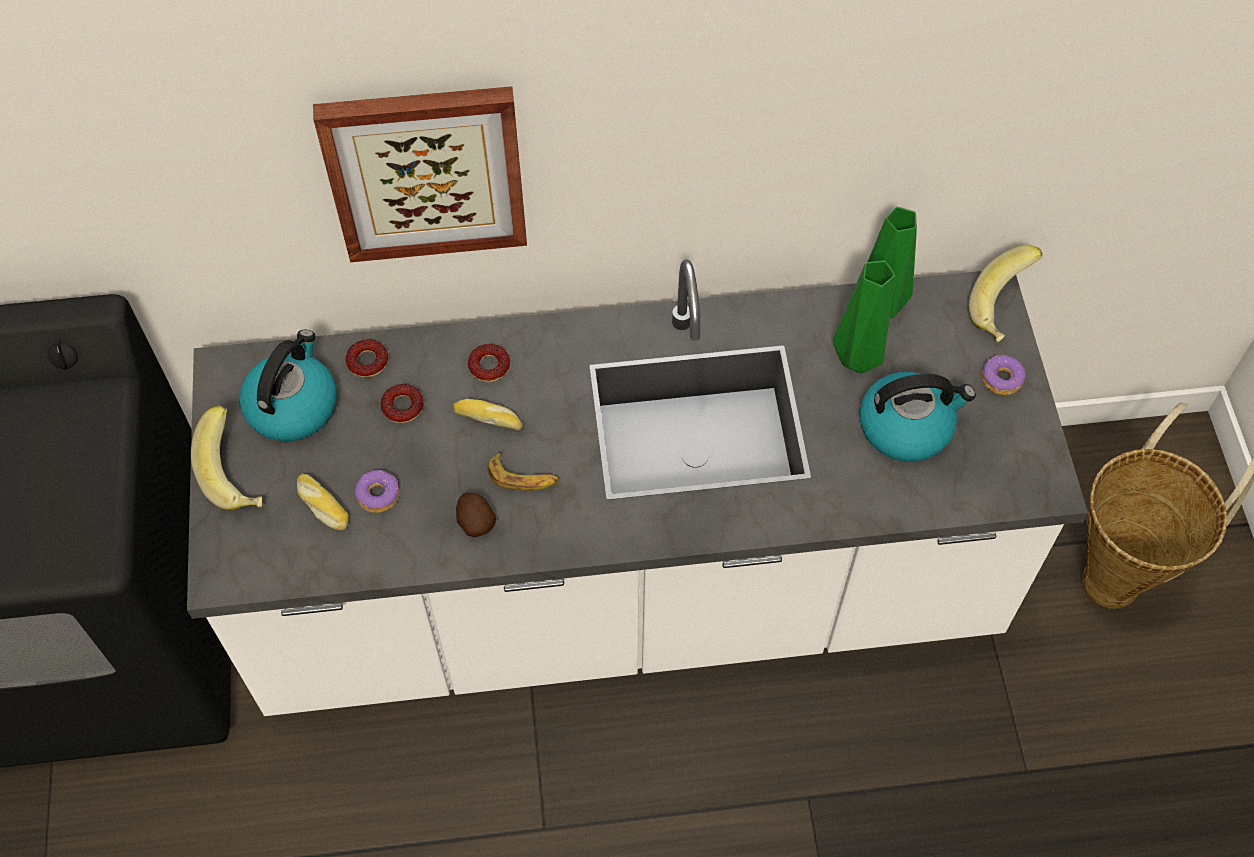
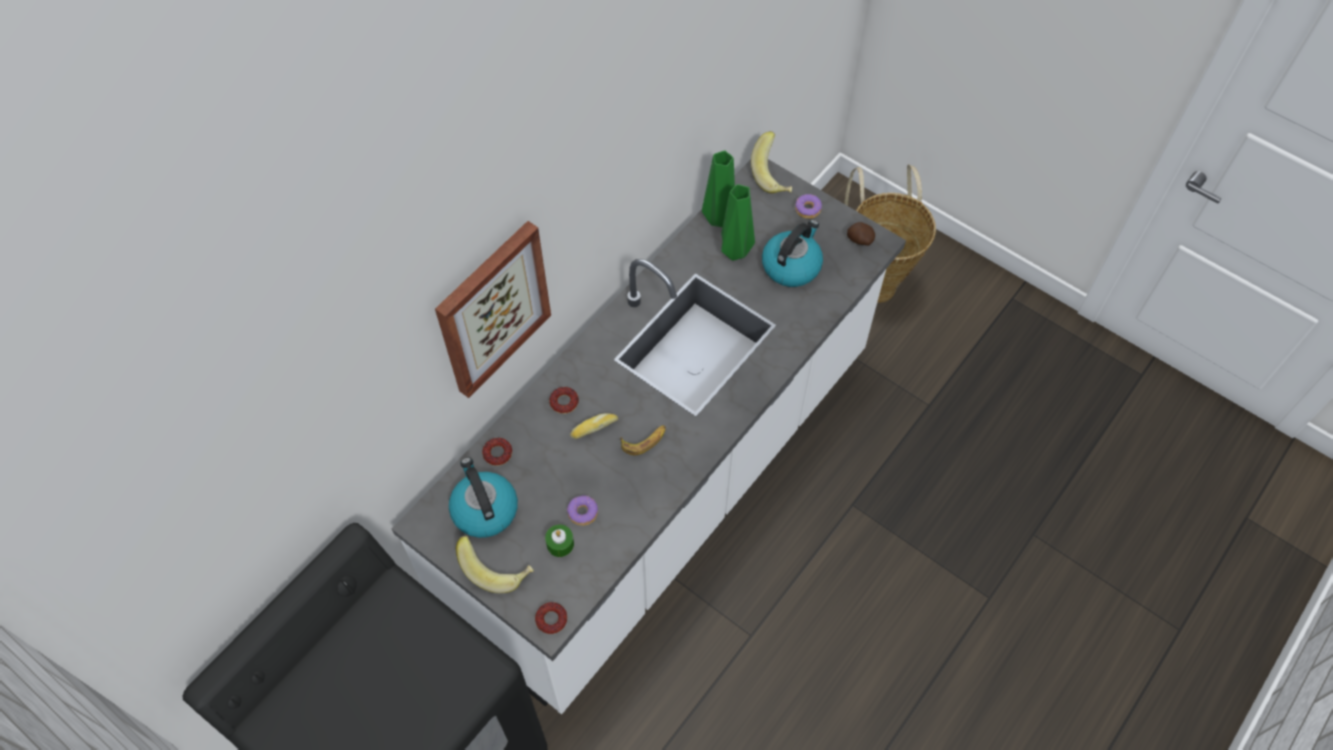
camera: 45 degrees left, 0 degrees up
(321, 506) = (560, 544): bread -> green candle
(403, 406) = (543, 459): donut -> donut (551, 619)
(475, 521) = (645, 482): potato -> potato (859, 240)

